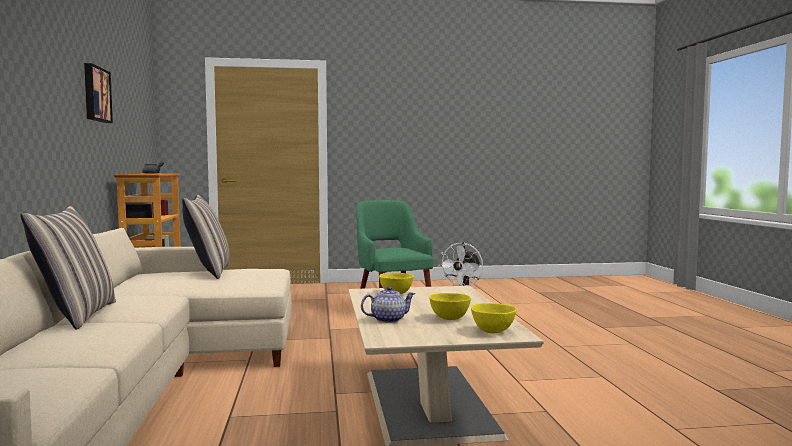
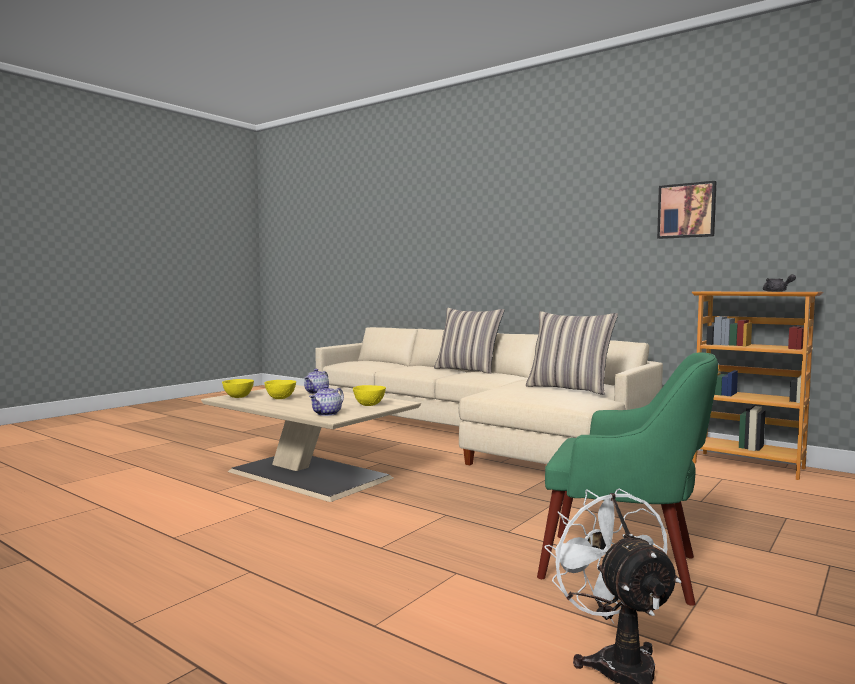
camera: 135 degrees right, 0 degrees up
(453, 292) = (327, 414): none -> teapot

